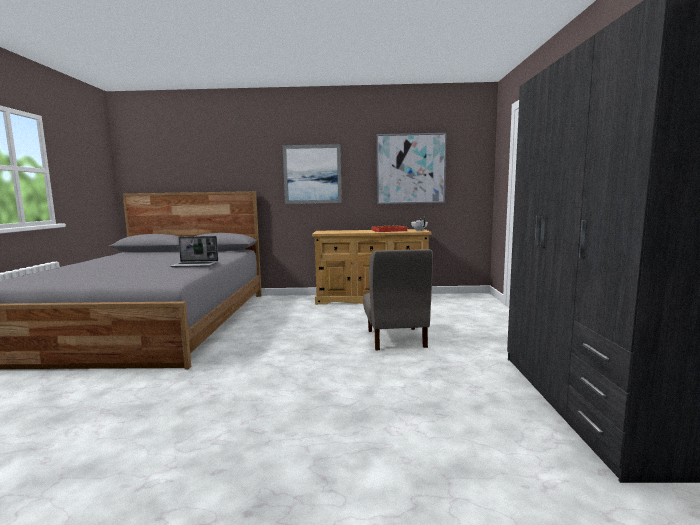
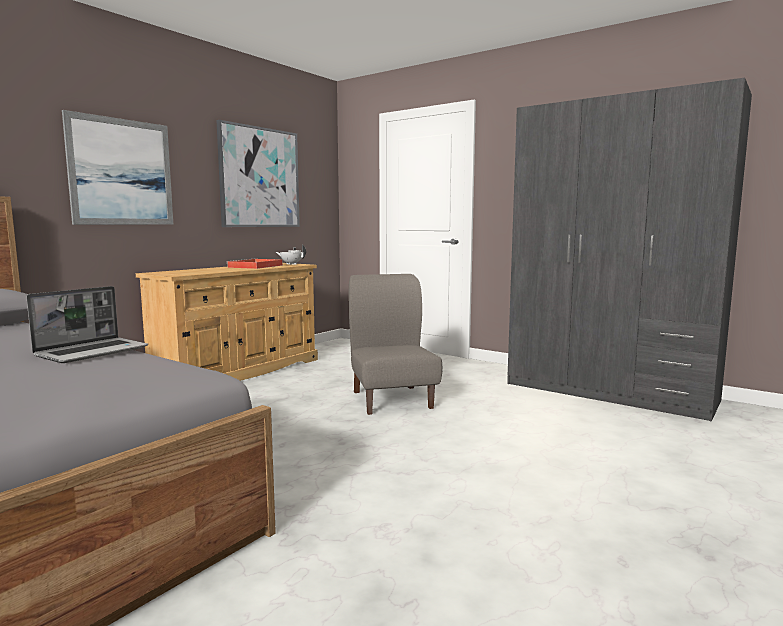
camera: 55 degrees left, 0 degrees up
(395, 339) = (392, 399): grey chair -> grey chair turned 135 degrees counterclockwise

